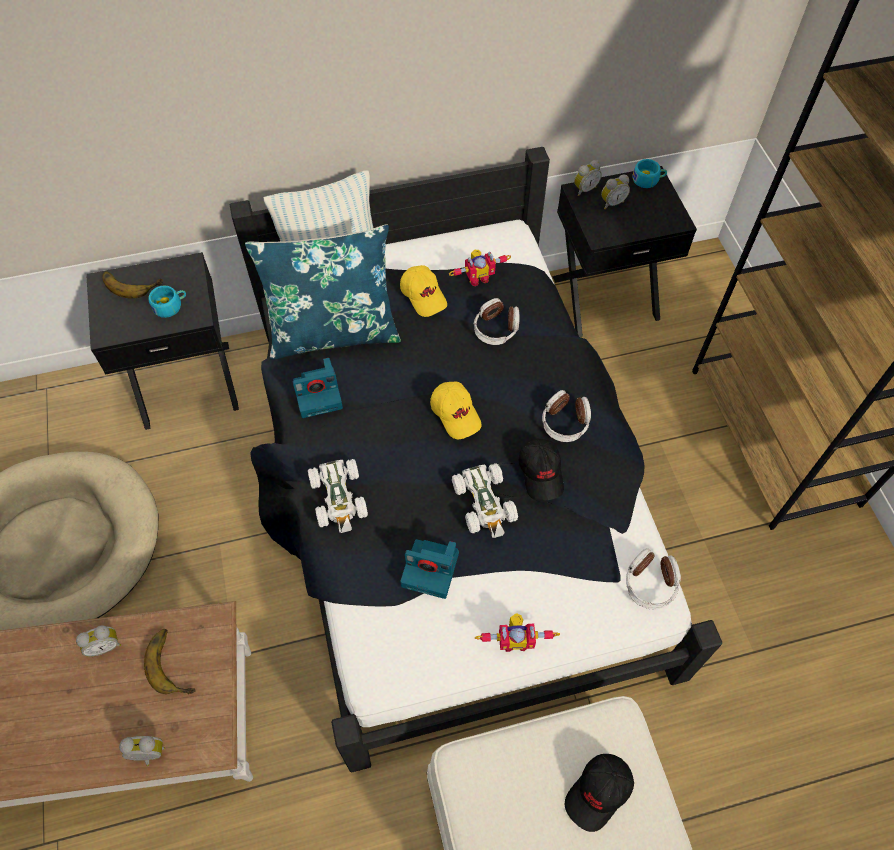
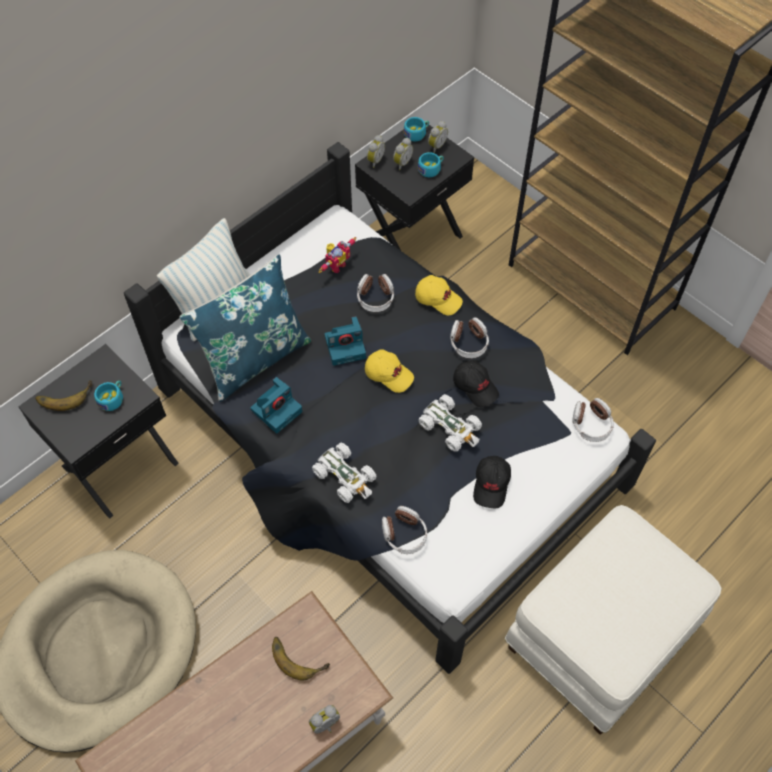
camera: 30 degrees left, 0 degrees up
(105, 645) = (238, 674): alarm clock -> alarm clock (436, 146)
(358, 594) = (404, 534): none -> headphones
(424, 296) = (304, 297): yellow cap -> yellow cap (438, 299)
(432, 569) = (444, 491): camera -> camera (346, 346)
(514, 640) = (528, 507): toy robot -> none
(599, 793) = (639, 572): black cap -> black cap (492, 485)
(640, 222) = (431, 169): none -> turquoise cup

